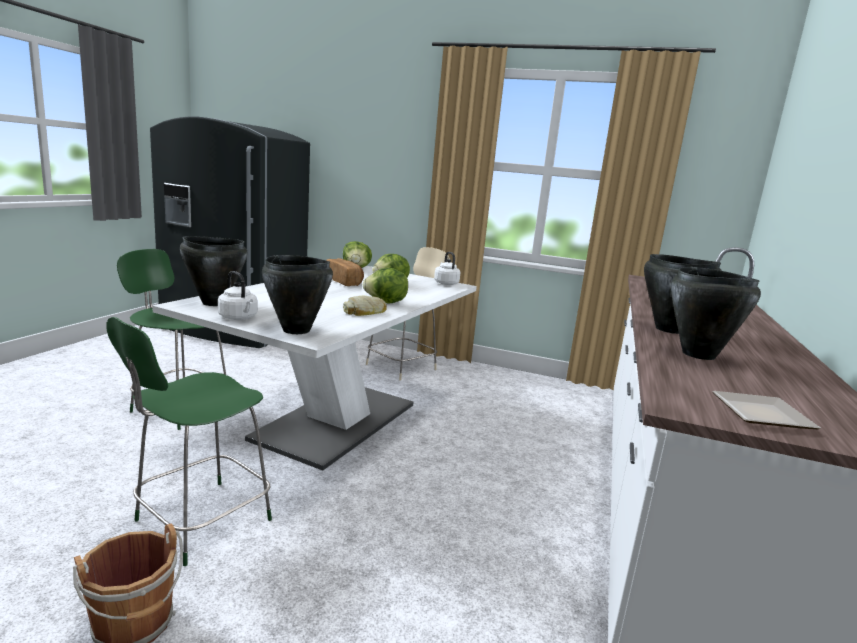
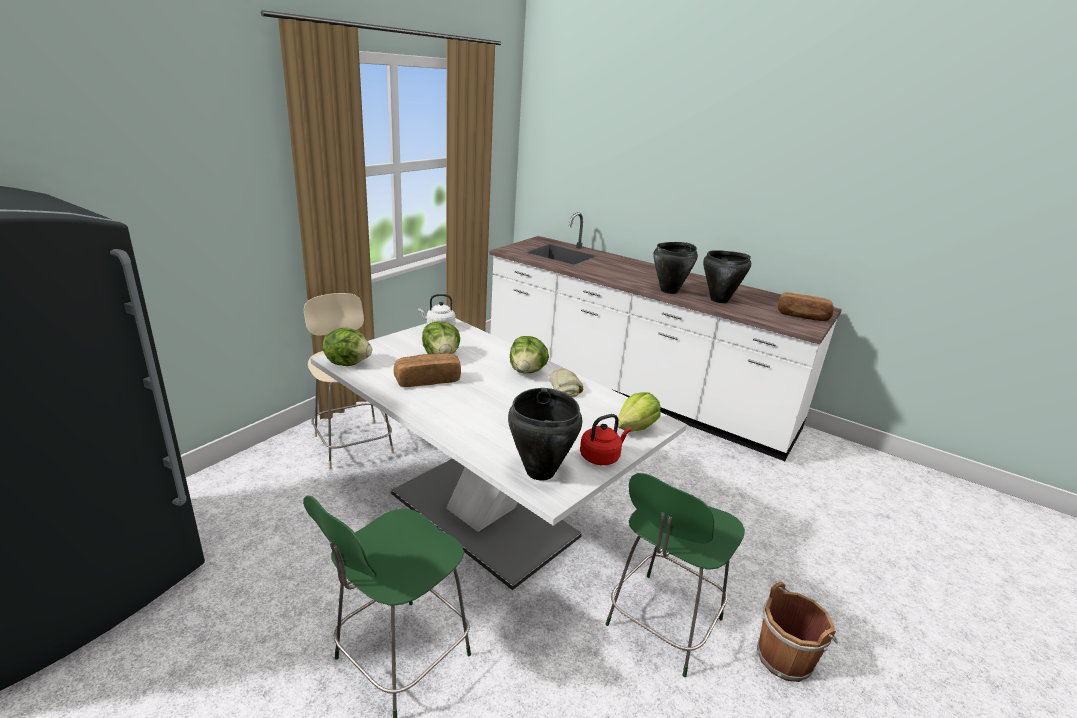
camera: 75 degrees left, 10 degrees up
(199, 522) = (662, 624): green chair -> green chair turned 75 degrees clockwise
(239, 318) = (601, 457): white kettle -> red kettle
(296, 330) = (636, 428): black cooking pot -> lettuce
(762, 414) = (802, 316): plate -> bread

